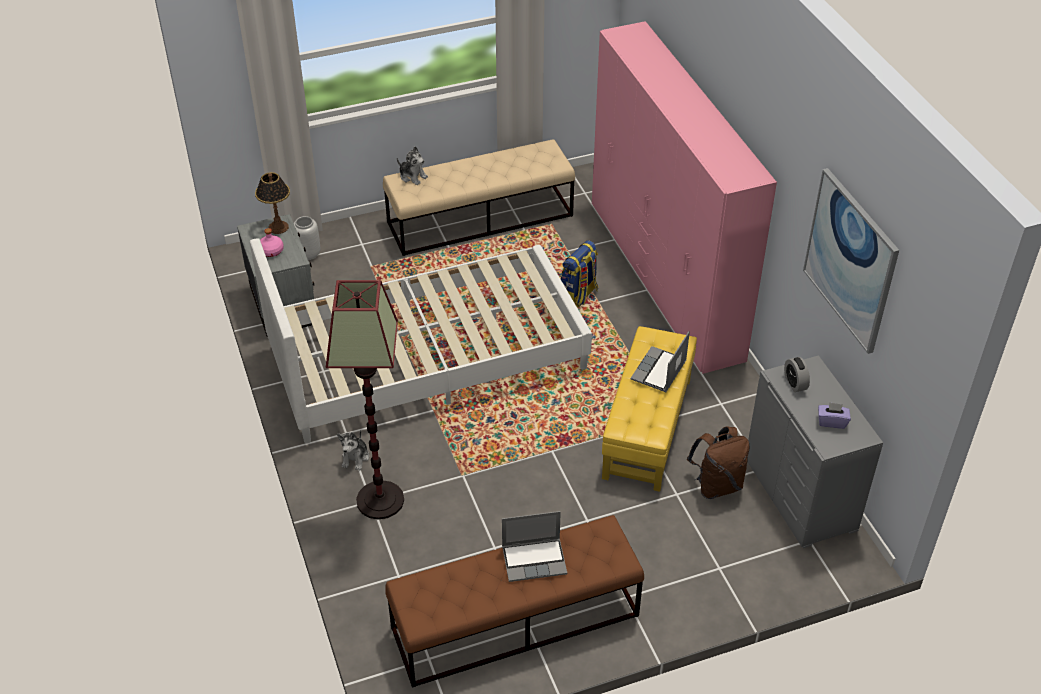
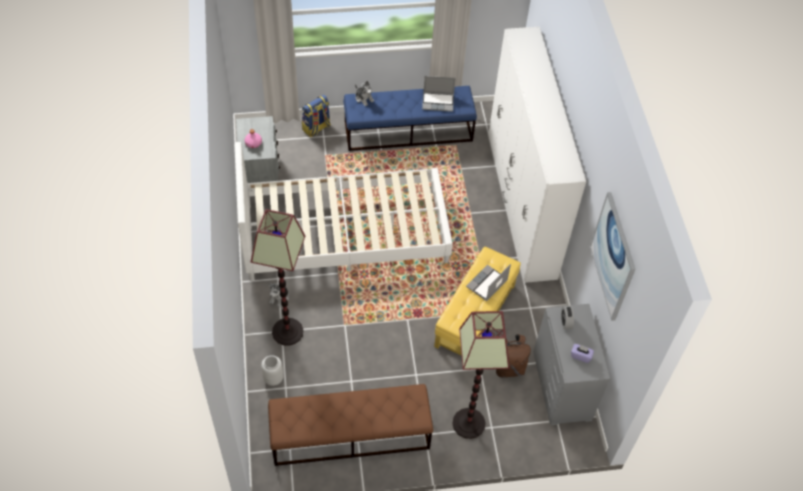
camera: 10 degrees right, 10 degrees up
(278, 227) = (262, 125): table lamp -> none
(308, 254) = (286, 137): grey vase -> grey vase (273, 378)
(480, 219) = (409, 131): beige bench -> blue bench
(535, 560) = (365, 405): laptop -> laptop (438, 102)
(578, 296) = (458, 205): backpack -> backpack (316, 128)
(664, 278) = (521, 203): pink wardrobe -> white wardrobe
(684, 570) = (468, 423): none -> floor lamp

